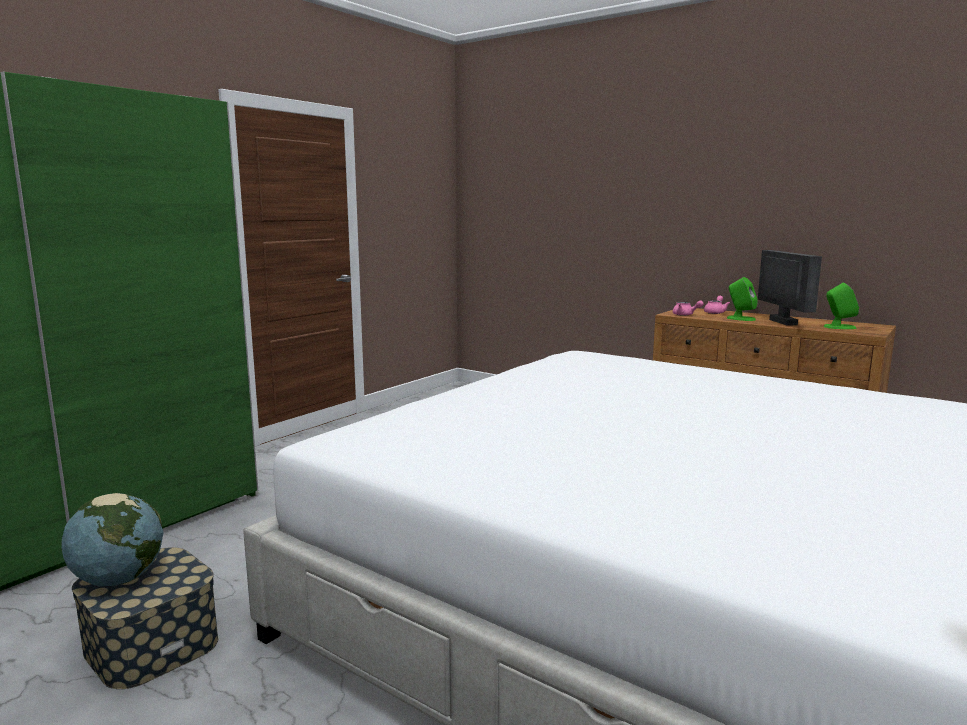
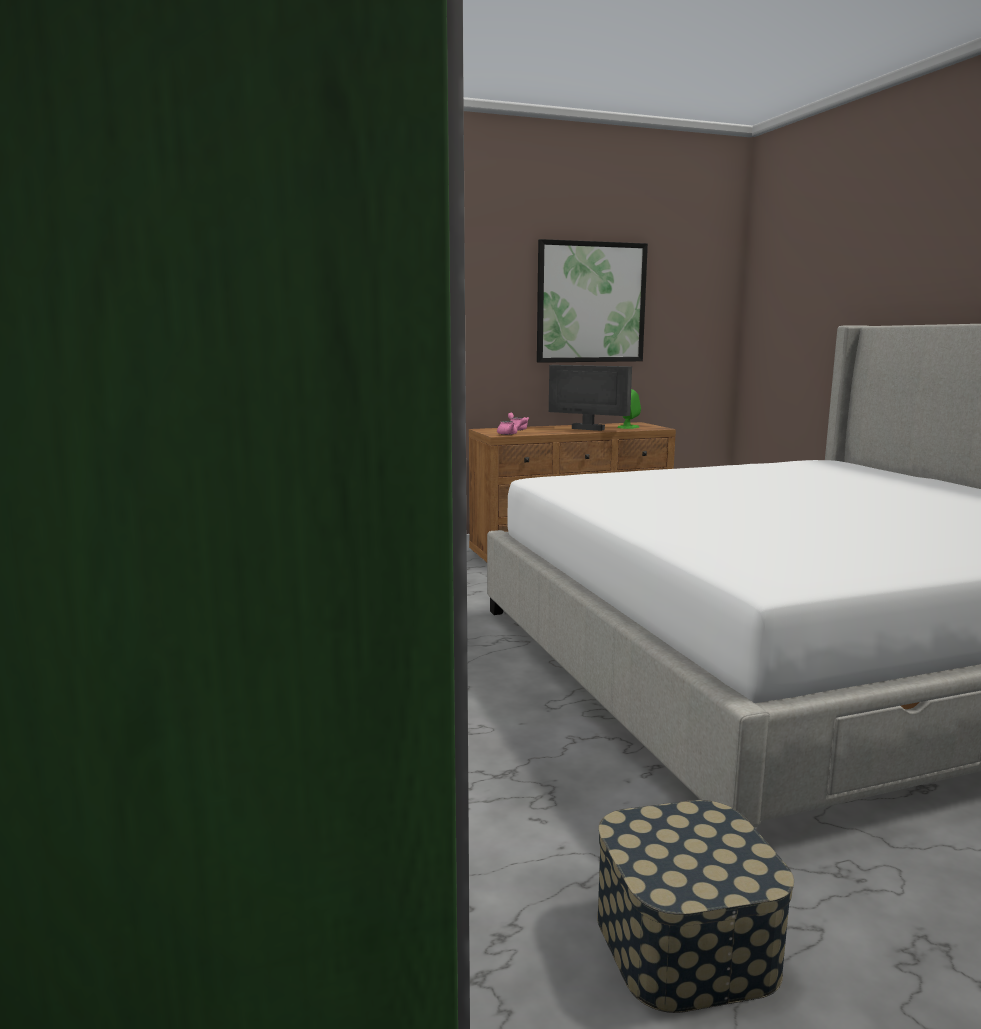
camera: 55 degrees left, 0 degrees up
(118, 579) = (677, 869): globe -> none
(740, 318) = (555, 431): green speaker -> none
(838, 182) = (591, 302): none -> picture

